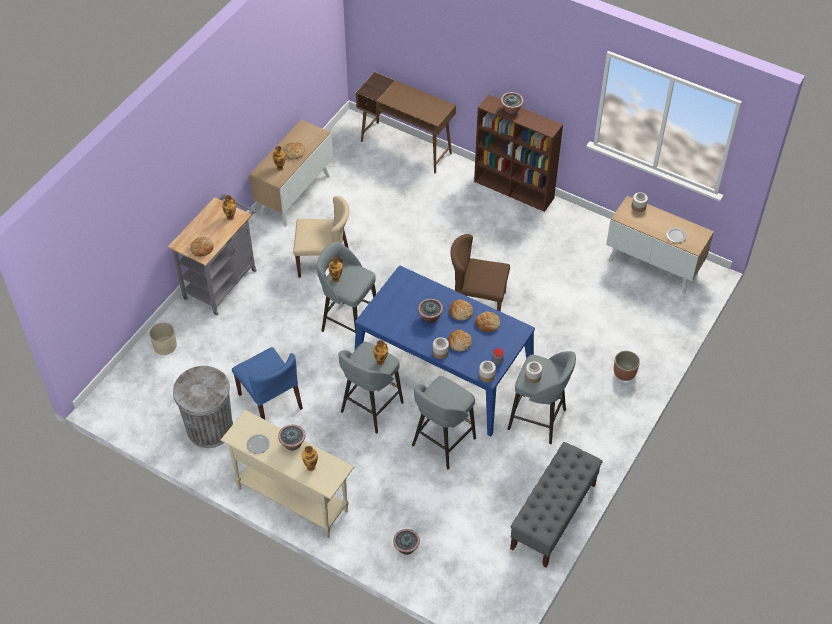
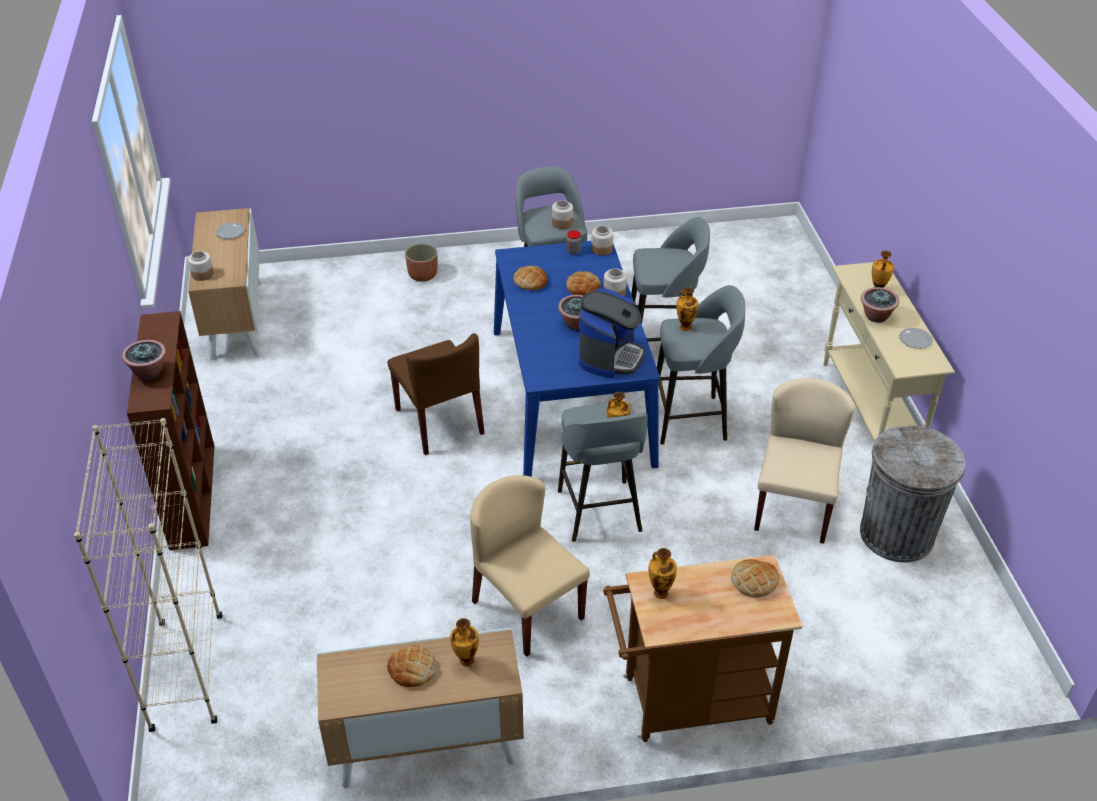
camera: 130 degrees left, 10 degrees down
(165, 345) = (862, 679): beige planter -> none
(223, 281) = (687, 703): grey cart -> brown cart
(270, 402) = (793, 507): blue chair -> beige chair
(390, 313) = (610, 357): none -> coffee machine
(406, 147) = (187, 672): brown desk -> beige bookcase
(406, 548) = (801, 307): potted plant -> none
(460, 311) = (538, 307): bread -> none
(553, 517) = (646, 244): grey bench -> none

